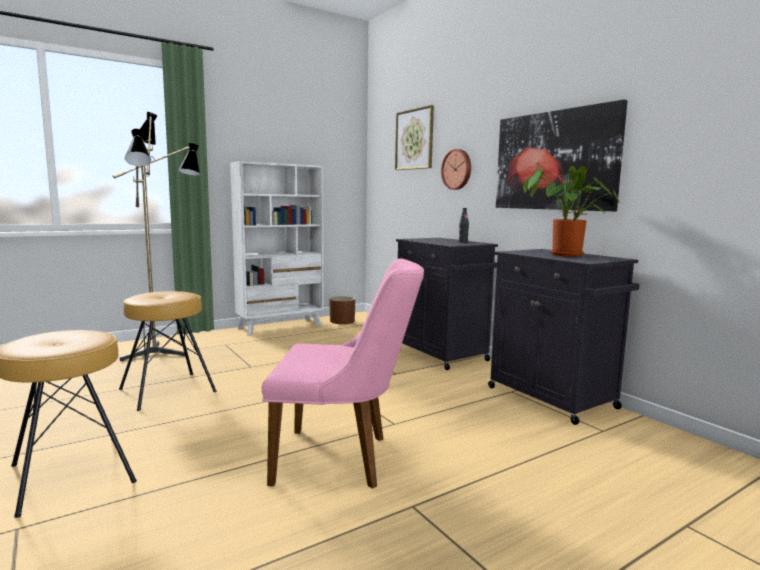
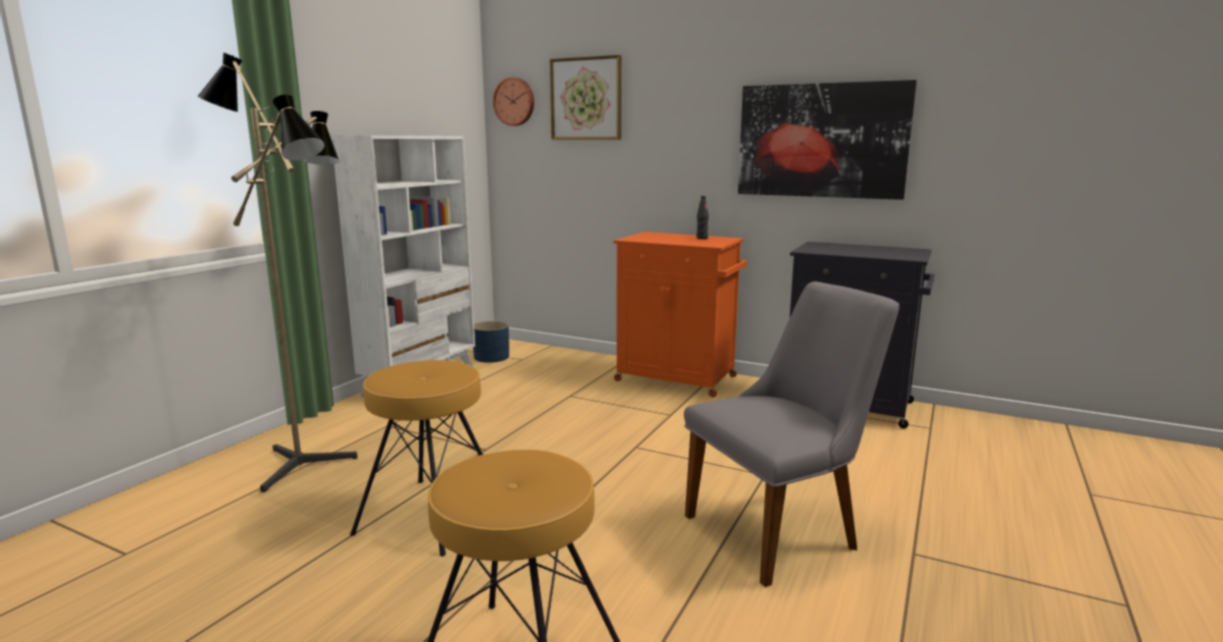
camera: 30 degrees left, 5 degrees up
(342, 321) = (491, 357): brown planter -> blue planter
(343, 459) = (783, 529): pink chair -> grey chair
(441, 354) = (678, 379): black cabinet -> orange cabinet
(457, 169) = (668, 143): wall clock -> wall clock (515, 102)
(562, 255) = (862, 250): potted plant -> none

